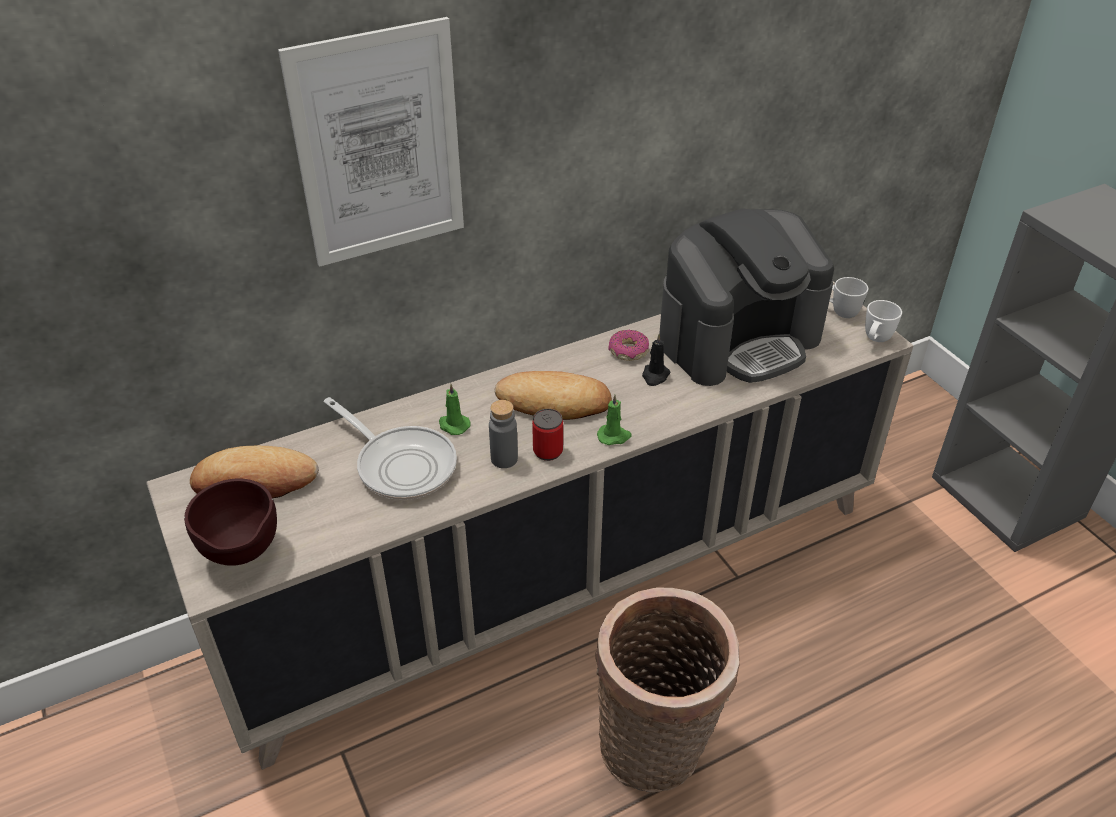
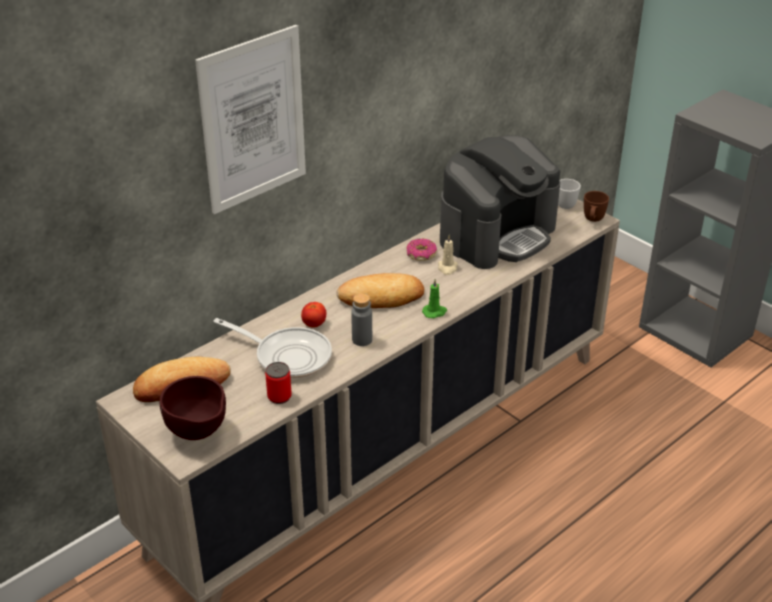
camera: 15 degrees left, 5 degrees down
(453, 425) = (314, 324): green candle -> tomato
(548, 451) = (391, 329): can -> can (279, 396)
(655, 376) = (447, 268): black candle -> beige candle
(656, 749) = (500, 546): basket -> none
(875, 340) = (593, 221): white mug -> brown mug

